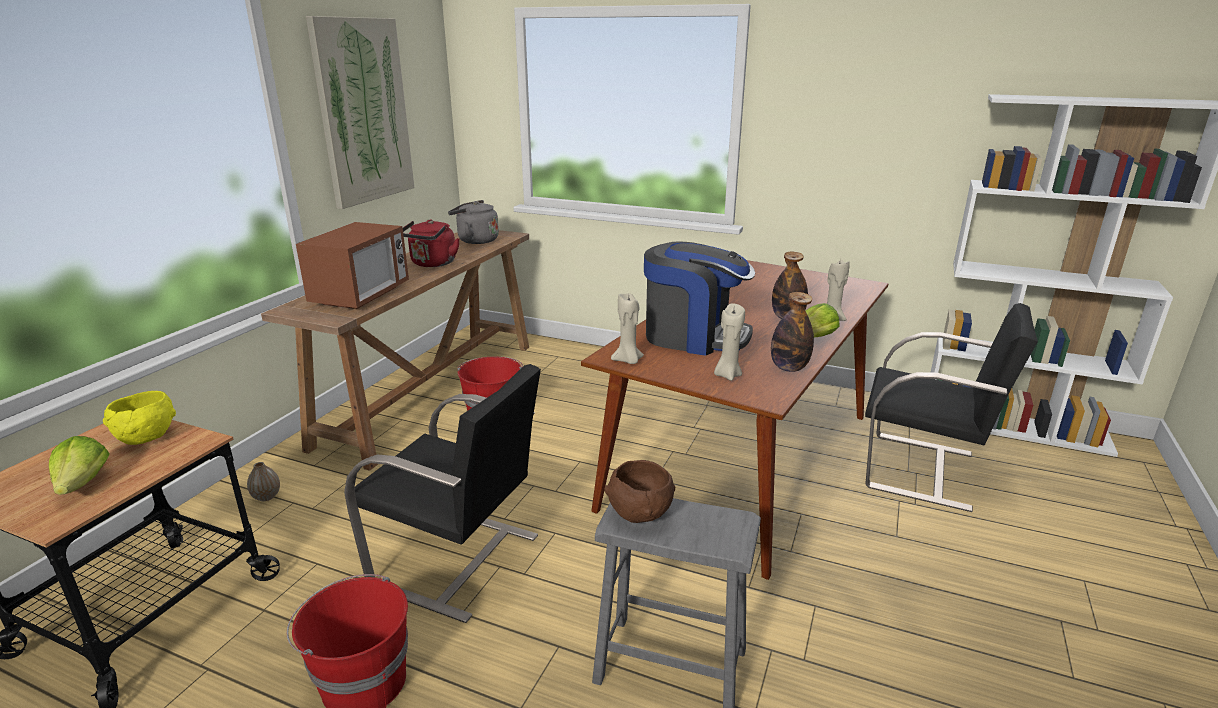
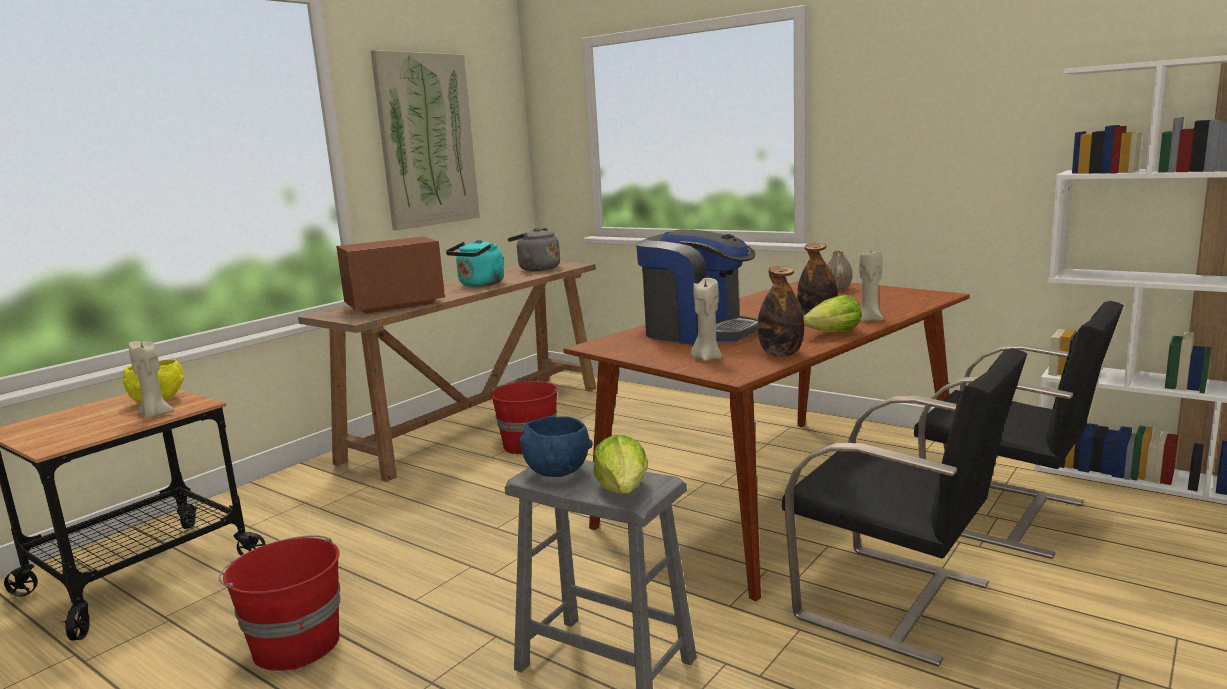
camera: 15 degrees right, 10 degrees down
(83, 484) = (89, 426): lettuce -> lettuce (623, 490)
(266, 497) = (283, 496): vase -> vase (837, 289)
(361, 296) = (394, 305): microwave -> microwave turned 150 degrees counterclockwise
(432, 264) = (480, 285): red kettle -> turquoise kettle
(458, 561) = (433, 559): black chair -> black chair (896, 602)
(628, 361) = (611, 348): beige candle -> beige candle (155, 415)
(640, 515) = (557, 473): brown bowl -> blue bowl

